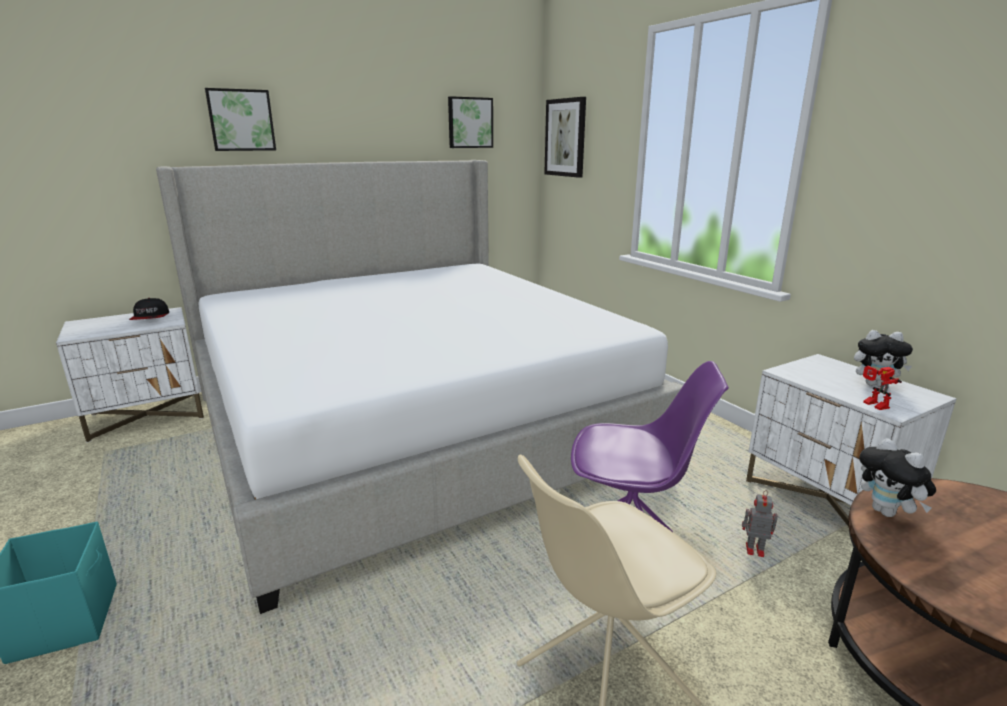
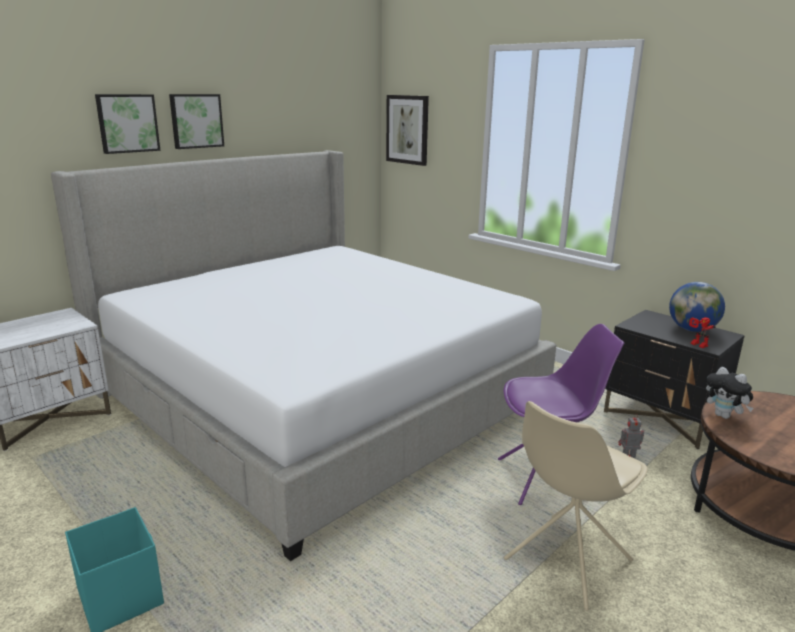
camera: 15 degrees left, 0 degrees up
(151, 317) = (52, 320): cap -> none
(470, 123) = (323, 117): picture -> picture (196, 121)
(827, 500) = (663, 418): white nightstand -> black nightstand
(874, 384) = (692, 329): plush toy -> globe

